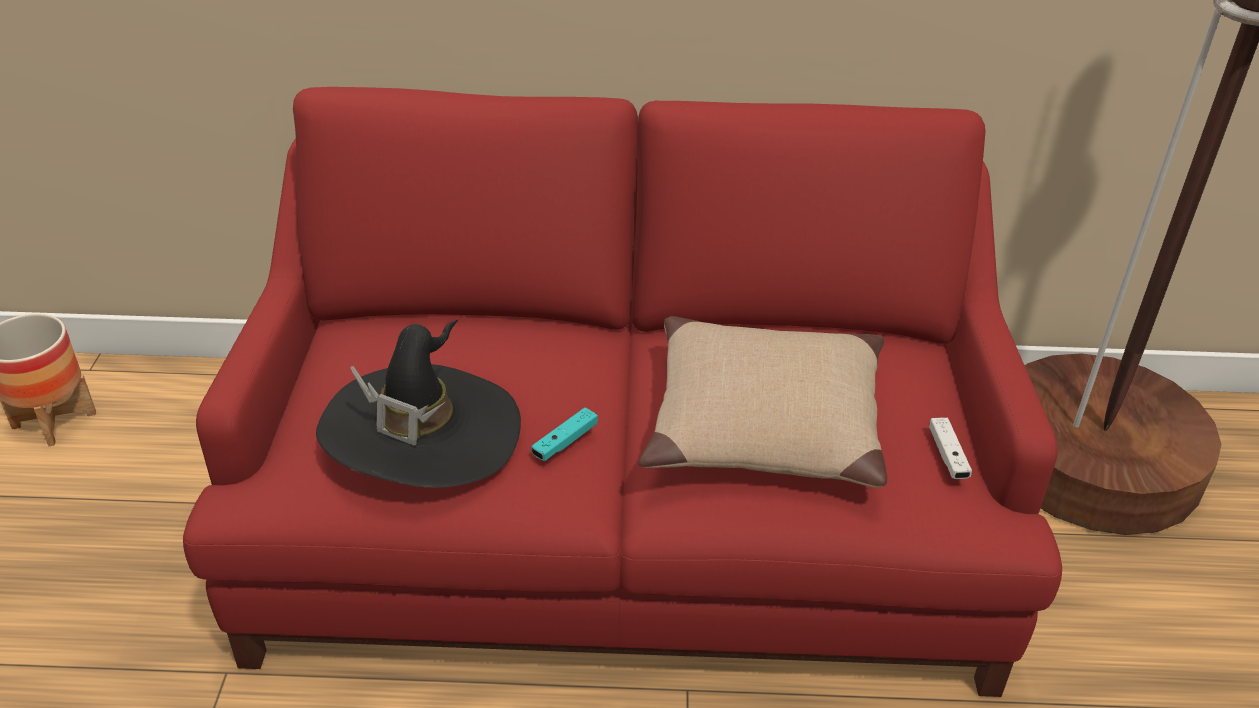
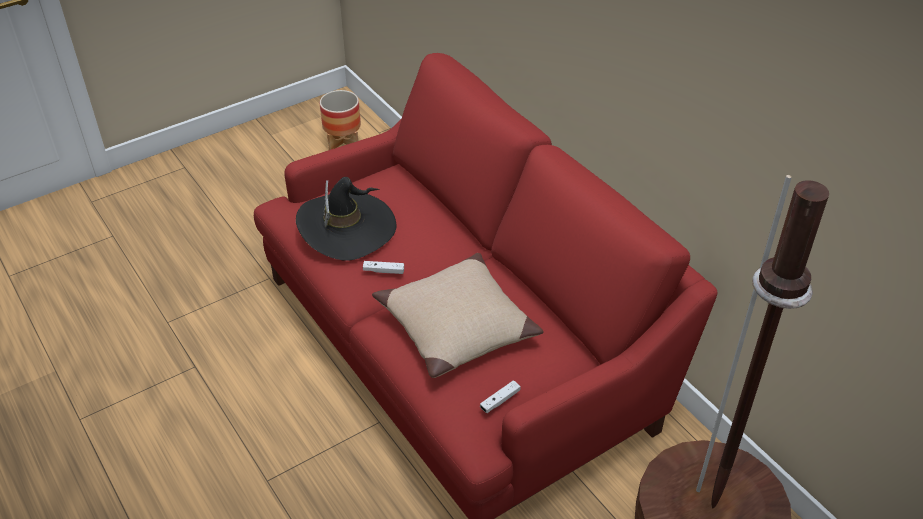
camera: 55 degrees right, 5 degrees up
(565, 442) = (383, 271): turquoise game controller -> white game controller

